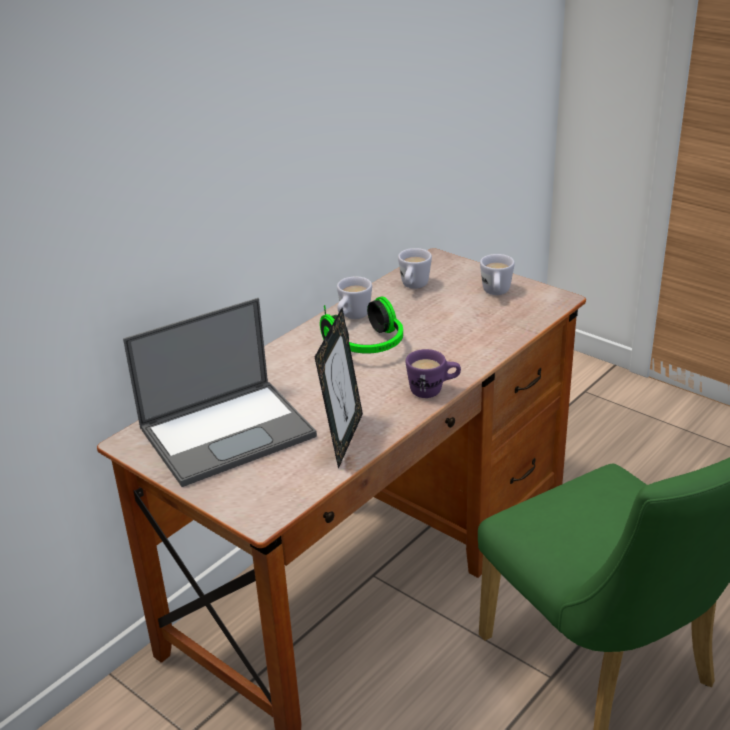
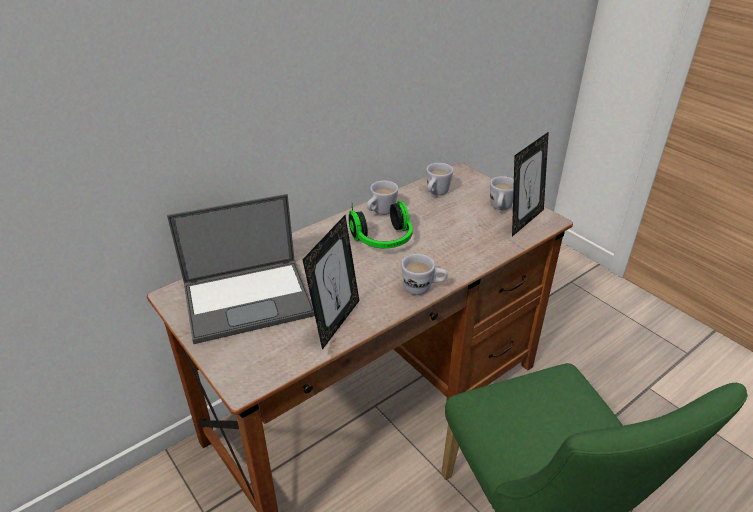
camera: 10 degrees right, 5 degrees up
(433, 390) = (423, 288): purple mug -> white mug
(528, 303) = (523, 220): none -> picture frame

